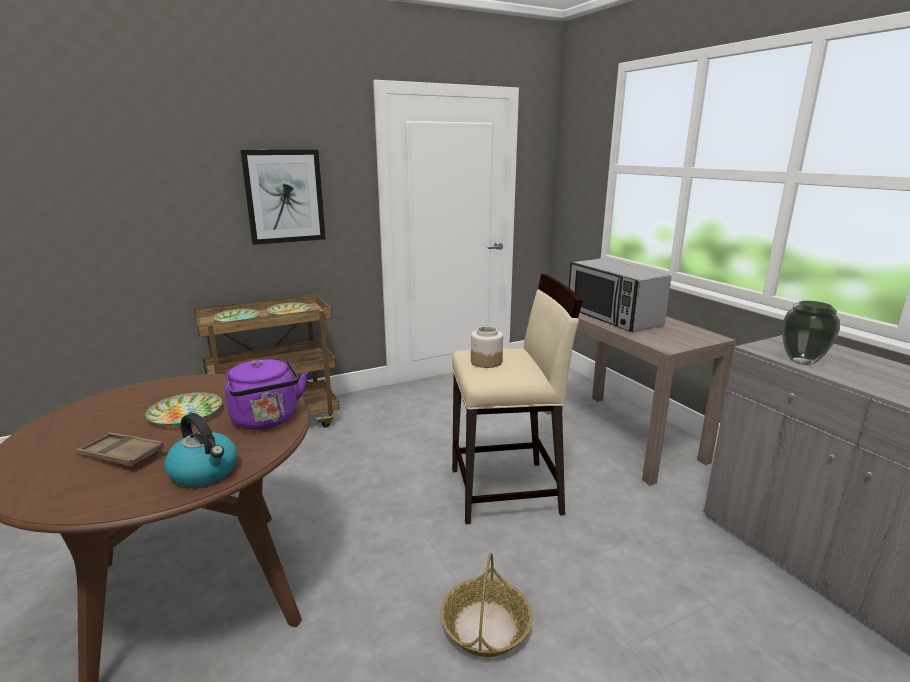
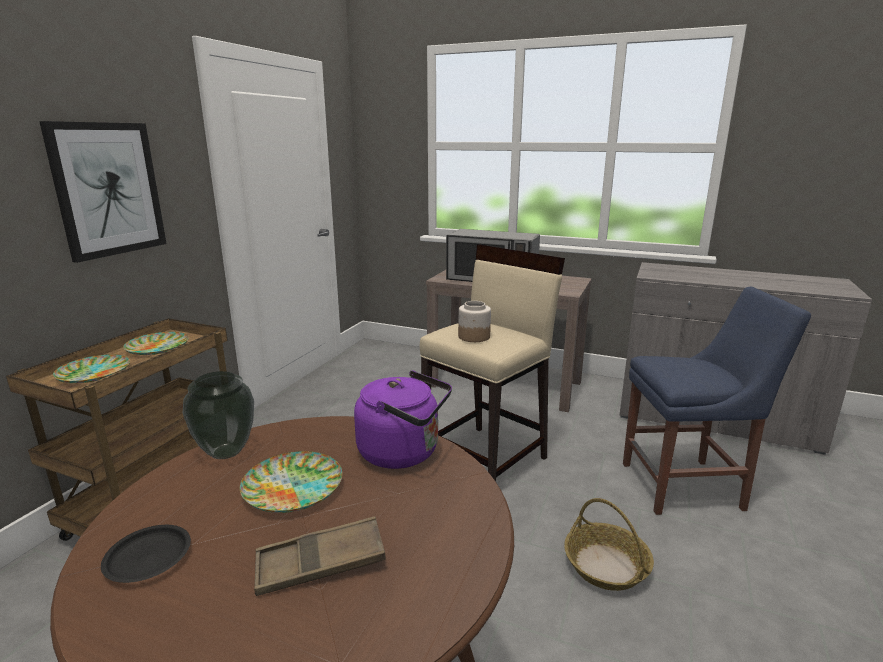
camera: 40 degrees left, 0 degrees up
(85, 418) = (148, 558): none -> black plate
(205, 472) = (458, 523): kettle -> none
(682, 616) = (687, 486): none -> blue chair
(801, 361) = (684, 278): vase -> vase (226, 452)

